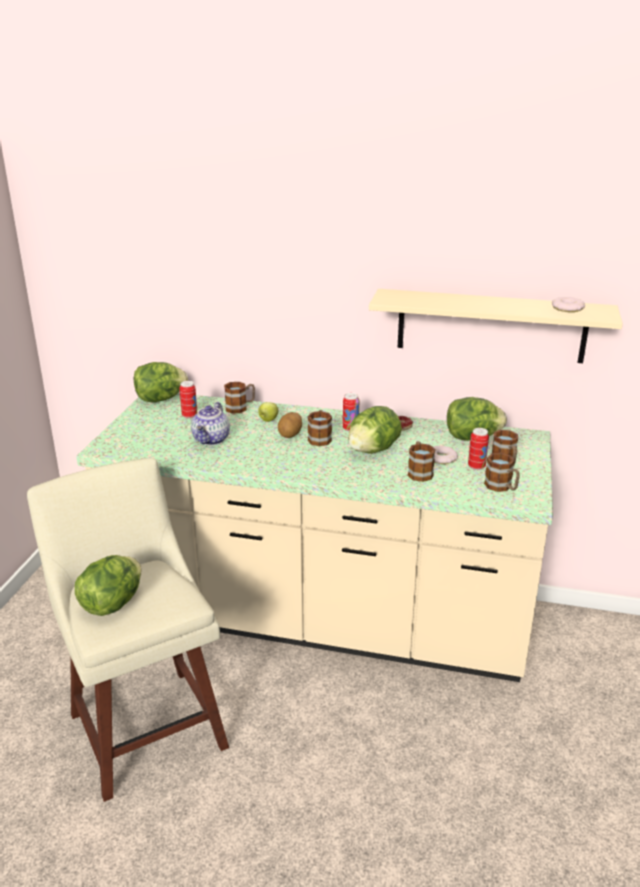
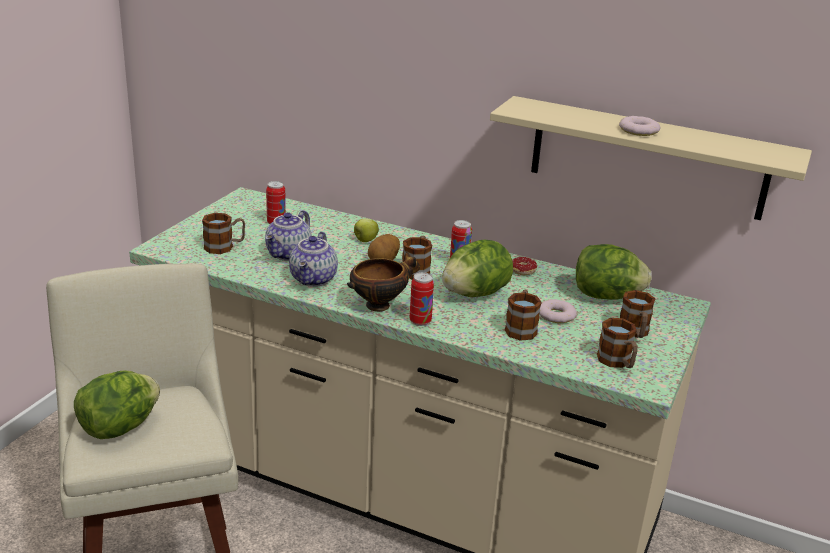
camera: 10 degrees right, 0 degrees up
(160, 399) = (252, 200): lettuce -> none
(240, 407) = (339, 221): mug -> mug (224, 247)
(241, 457) = (314, 279): none -> teapot
(303, 470) = (380, 304): none -> bowl
(476, 466) = (596, 332): can -> can (420, 321)
(567, 308) = (741, 146): donut -> donut (638, 130)

